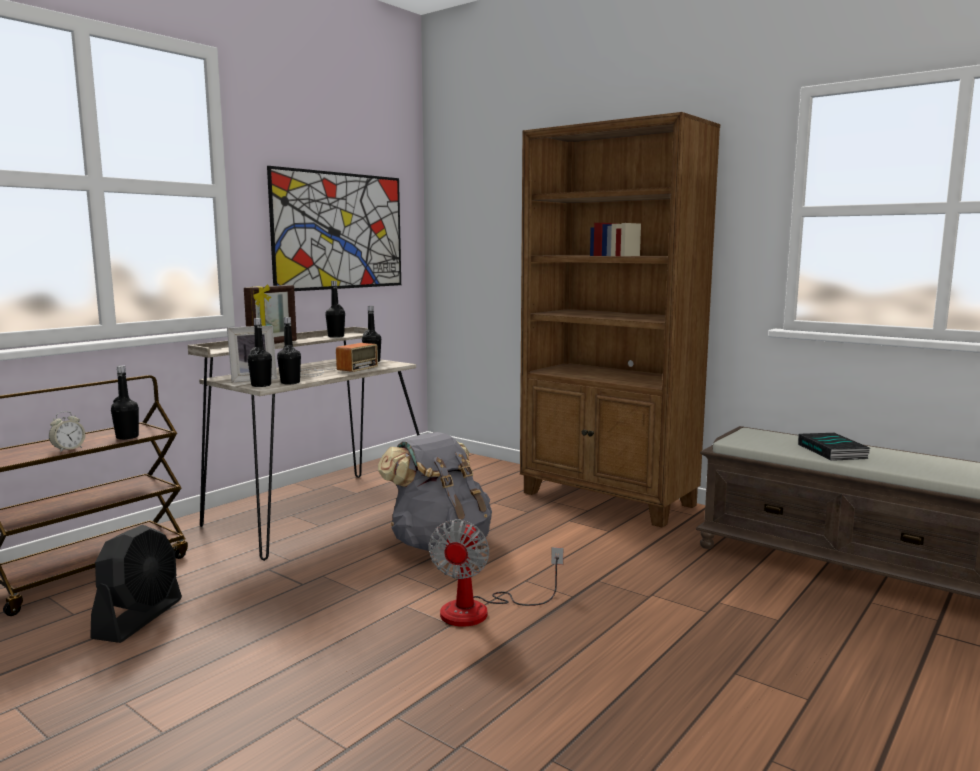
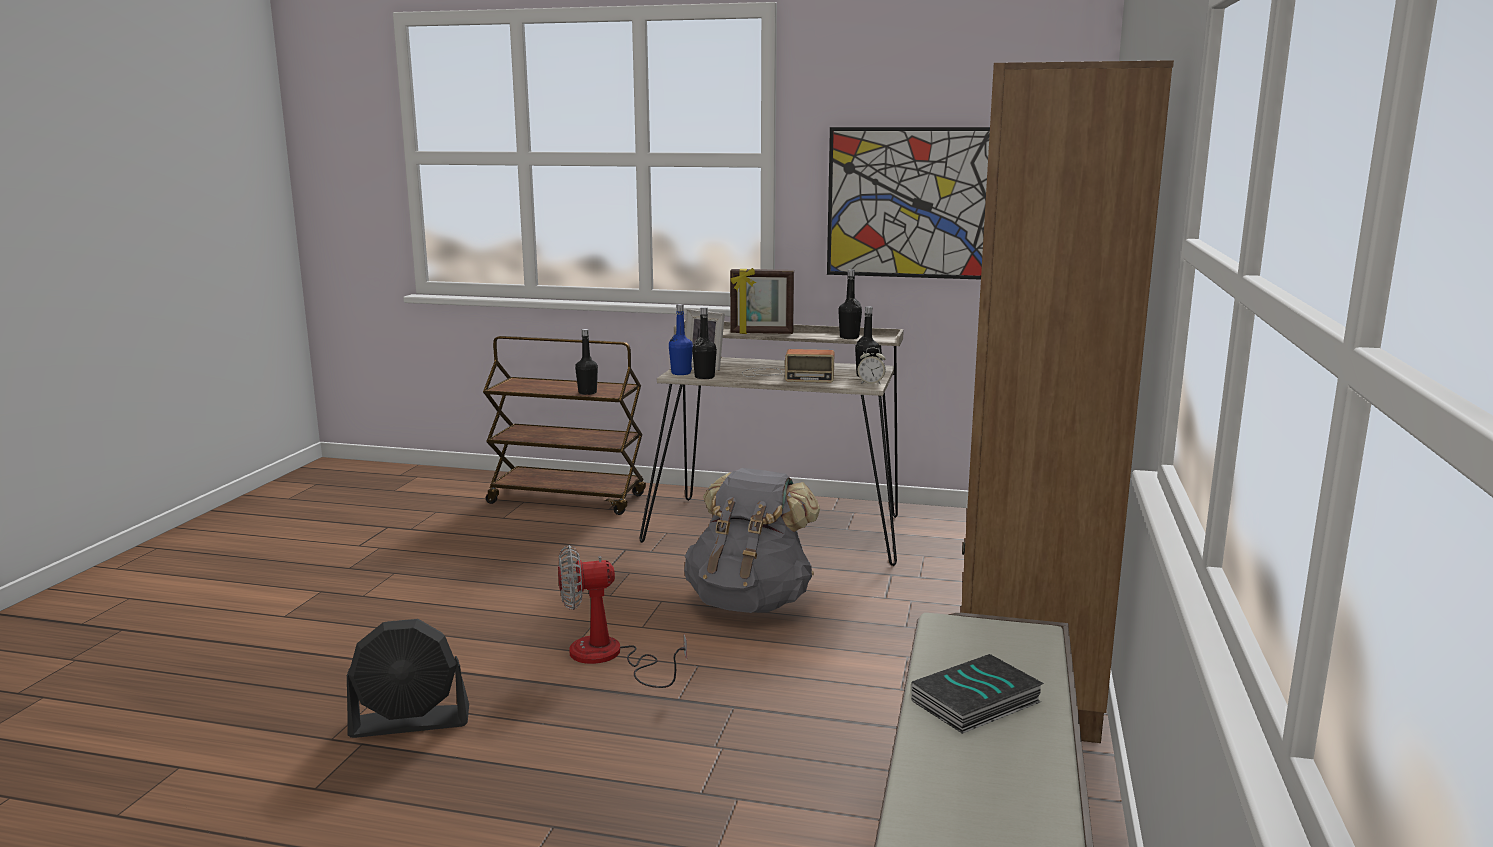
camera: 65 degrees right, 5 degrees up
(68, 449) = (540, 390): alarm clock -> alarm clock (871, 383)
(139, 618) = (508, 537): black fan -> black fan (410, 722)
(261, 385) = (681, 373): black bottle -> blue bottle

